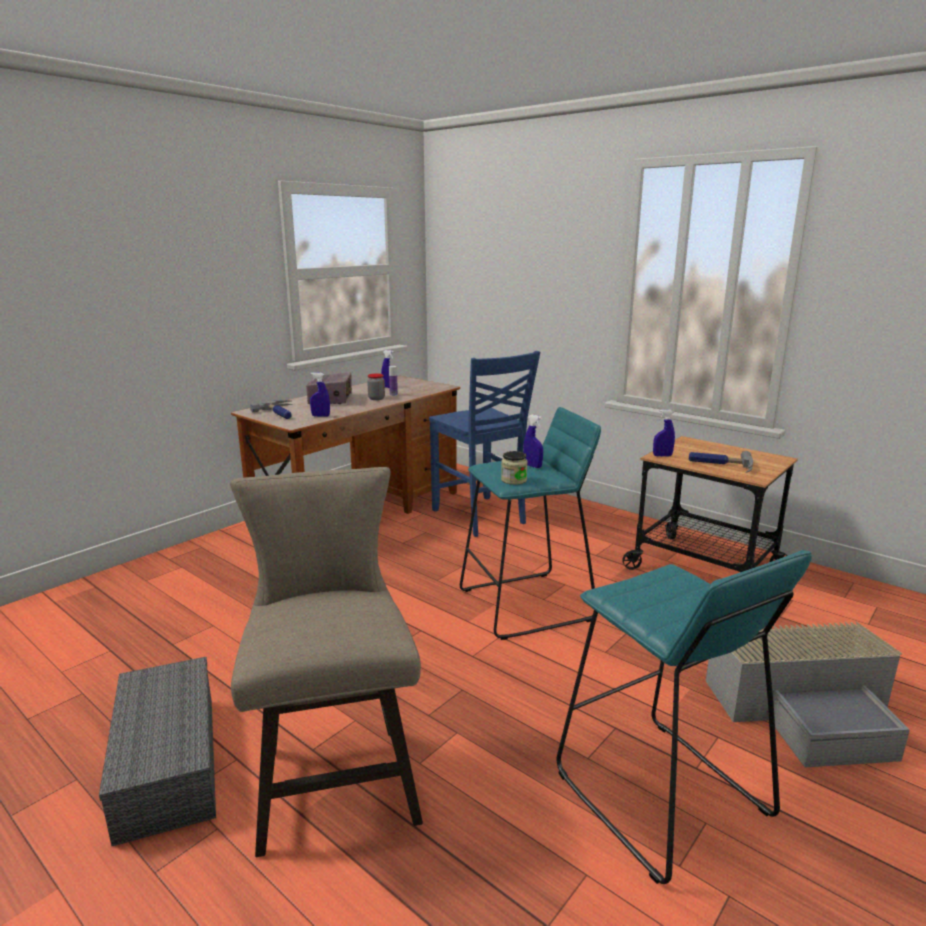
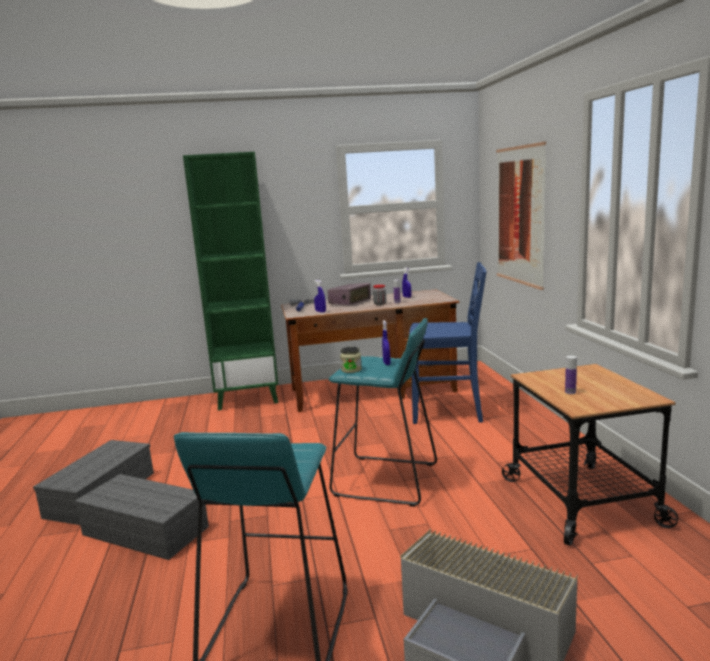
camera: 40 degrees right, 5 degrees down
(197, 557) = (248, 398): none -> green bookcase
(335, 775) = (147, 530): beige stool -> grey storage box
(480, 517) = (448, 412): blue chair -> blue chair turned 90 degrees counterclockwise
(513, 285) = (519, 215): none -> picture
(662, 456) = (533, 376): blue spray bottle -> none
(720, 465) = (570, 392): hammer -> bottle

